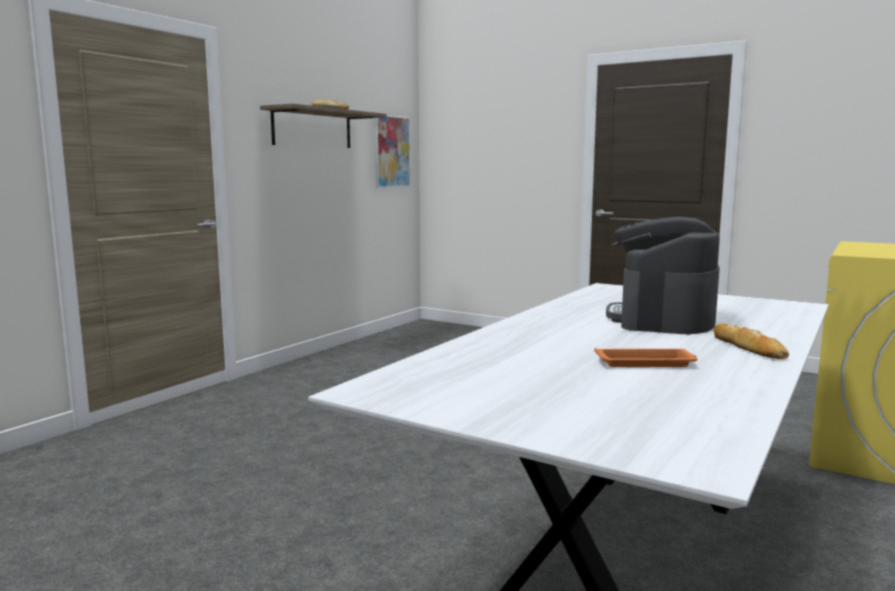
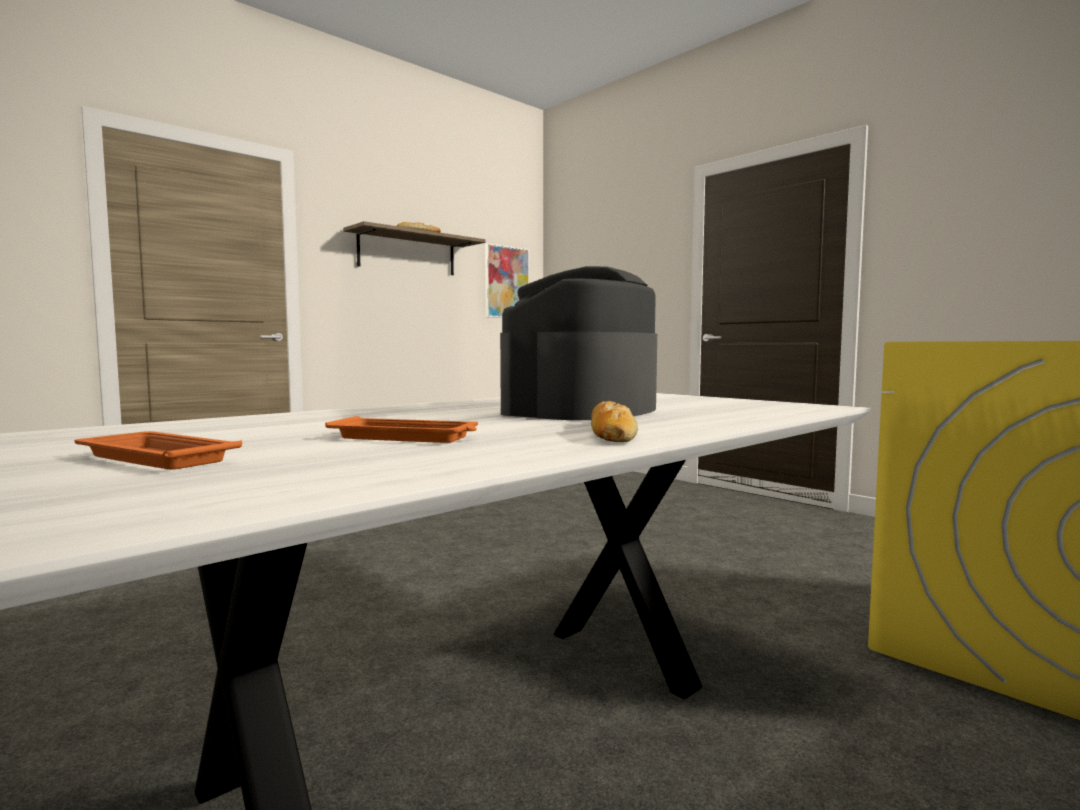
camera: 15 degrees right, 5 degrees down
(569, 397) = (155, 458): none -> orange tray

